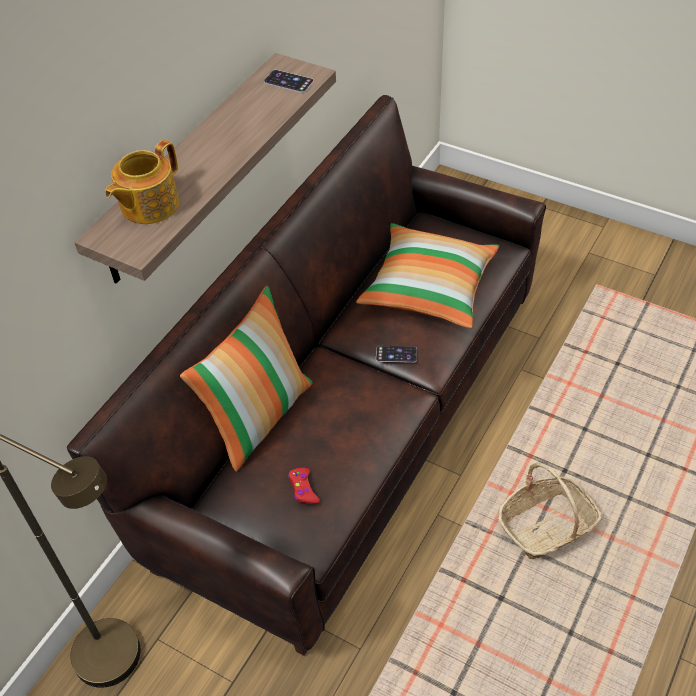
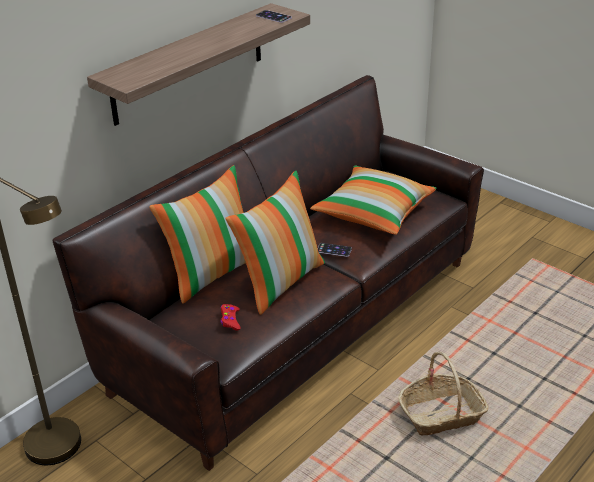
camera: 10 degrees right, 15 degrees down
(148, 205) = (145, 64): teapot -> none
(346, 416) = (280, 281): none -> pillow

